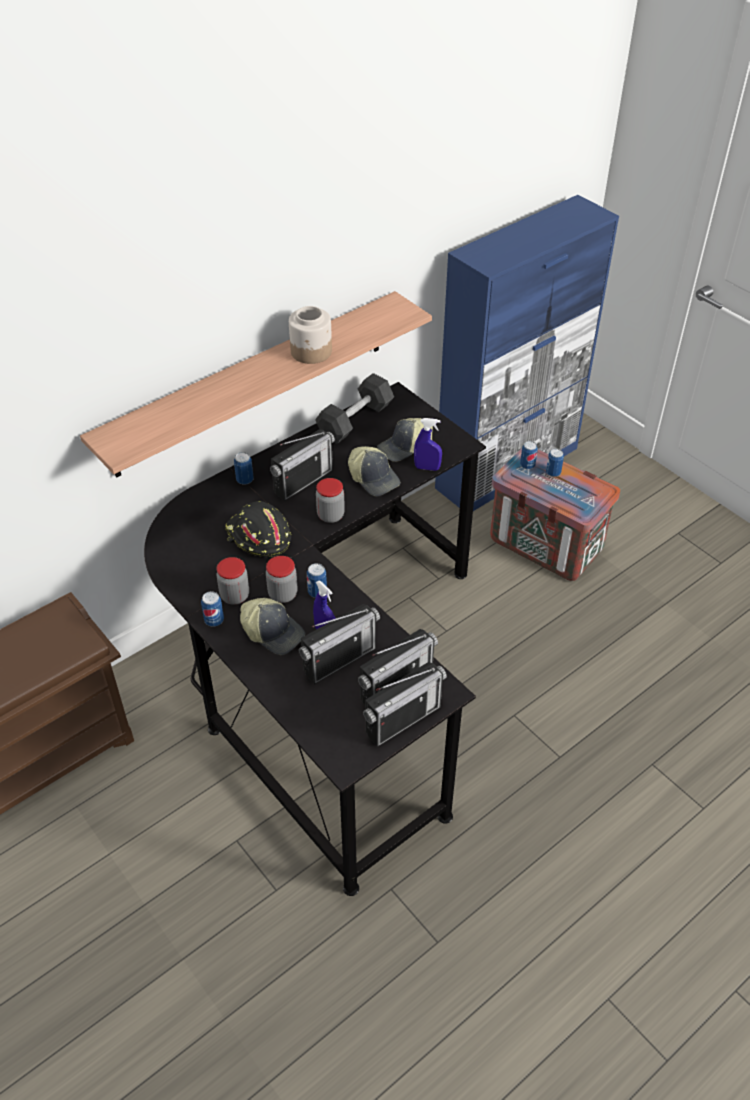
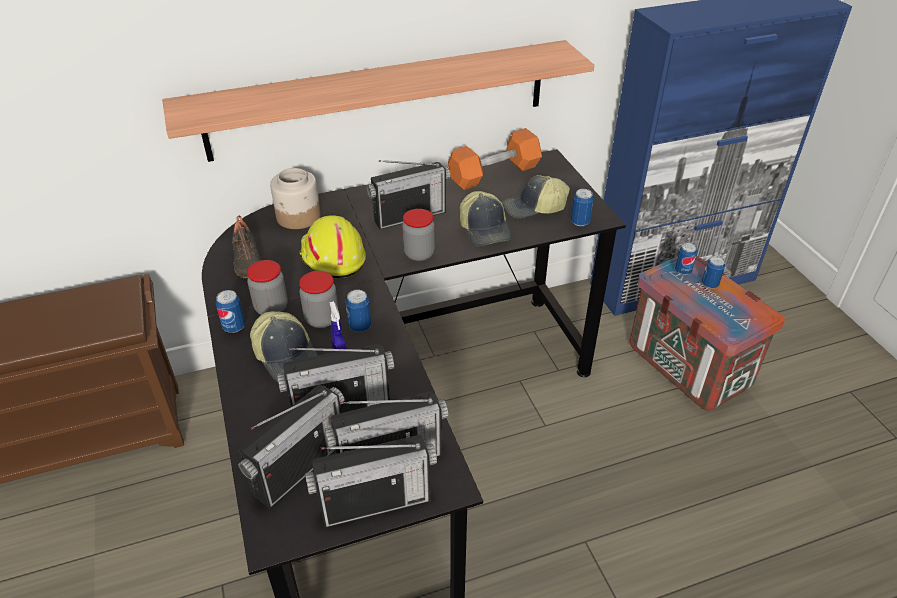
camera: 20 degrees right, 5 degrees down
(186, 560) = (246, 261): none -> black shoe
(245, 480) = (352, 203): can -> can (580, 222)
(258, 537) = (331, 257): black hard hat -> yellow hard hat
(311, 352) = (444, 73): jar -> jar (298, 217)
(335, 712) = (300, 467): none -> radio
(355, 420) = (494, 173): black dumbbell -> orange dumbbell
(427, 468) = (548, 231): blue spray bottle -> none

